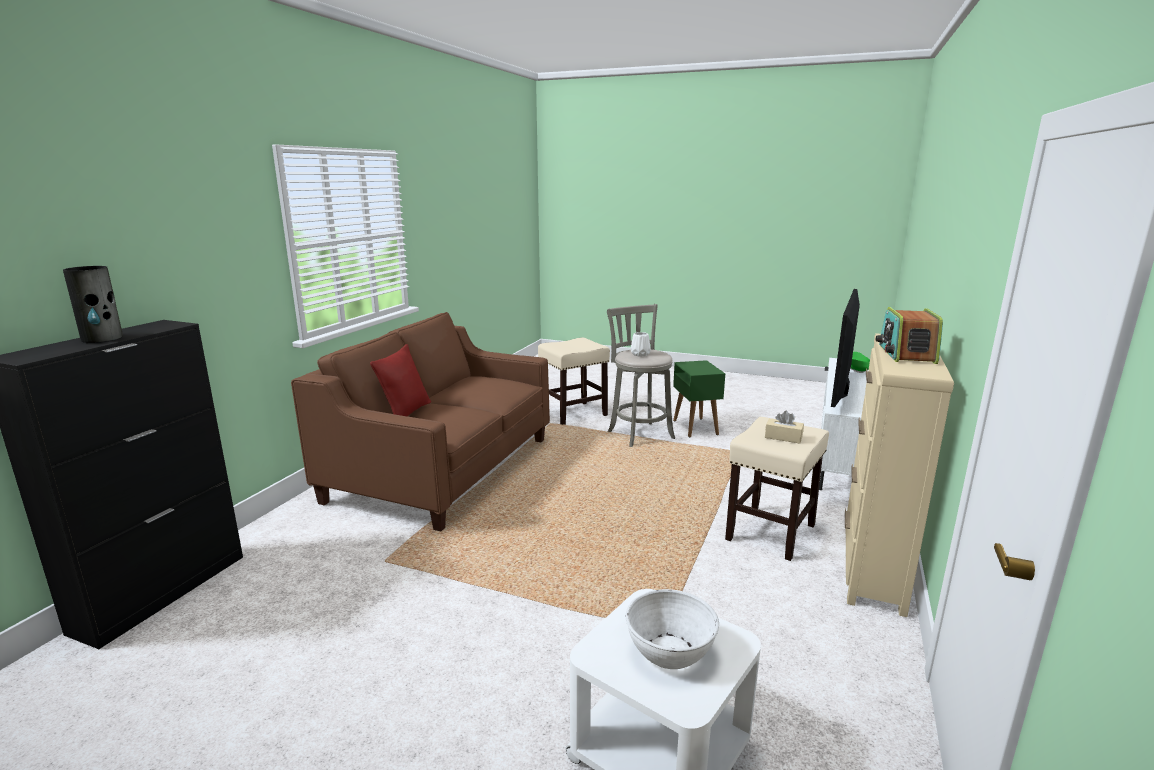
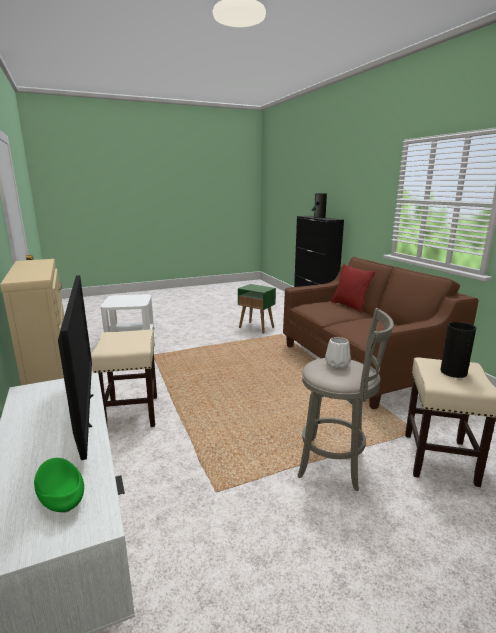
camera: 135 degrees right, 0 degrees up
(570, 345) = (453, 372): none -> vase
(670, 651) = (125, 300): white bowl -> none
(695, 427) = (309, 516): green side table -> green side table (256, 327)
(783, 437) = (121, 339): beige tissue box -> none
(906, 354) = (34, 268): radio -> none

